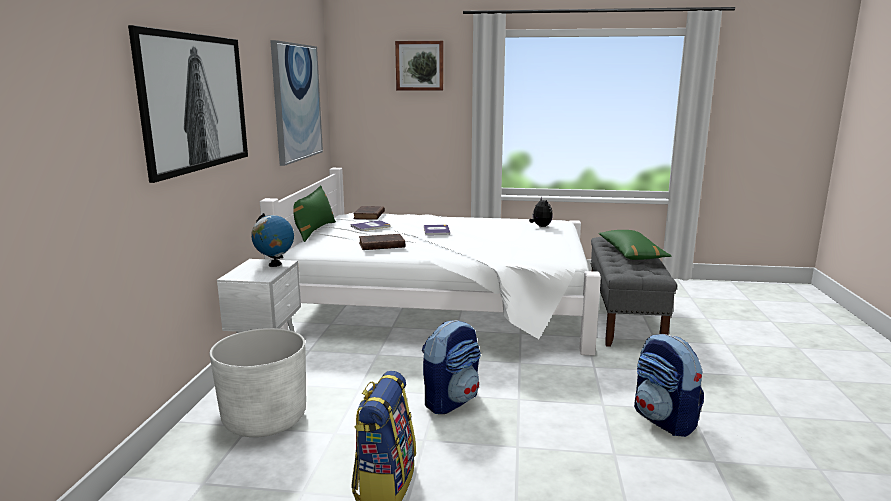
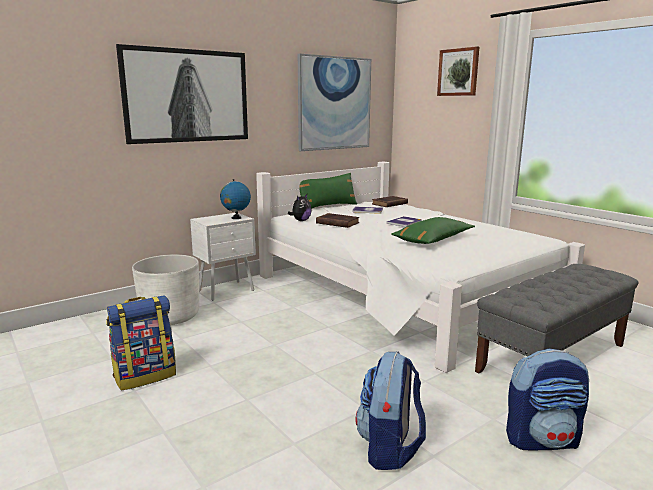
camera: 45 degrees right, 0 degrees up
(451, 401) = (272, 352): backpack -> backpack (542, 440)
(540, 226) = (510, 238): plush toy -> plush toy (301, 220)
(631, 254) = (568, 285): green pillow -> green pillow (433, 240)

